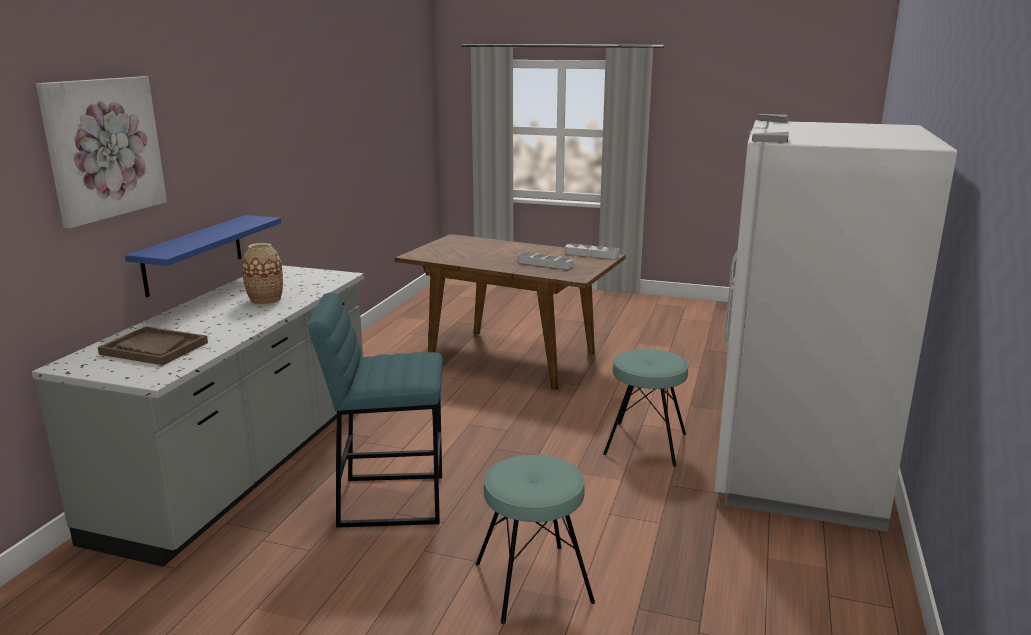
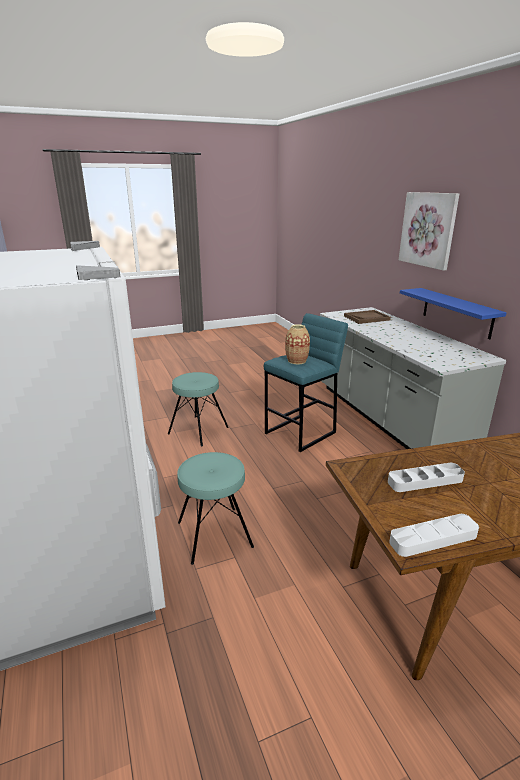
camera: 140 degrees right, 5 degrees up
(265, 300) = (410, 341): vase -> vase (296, 361)

